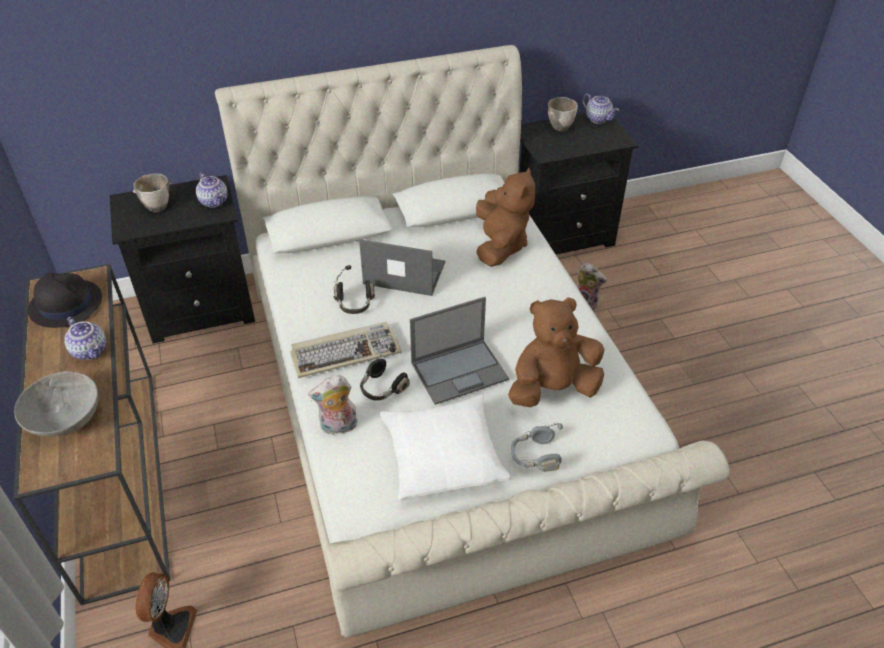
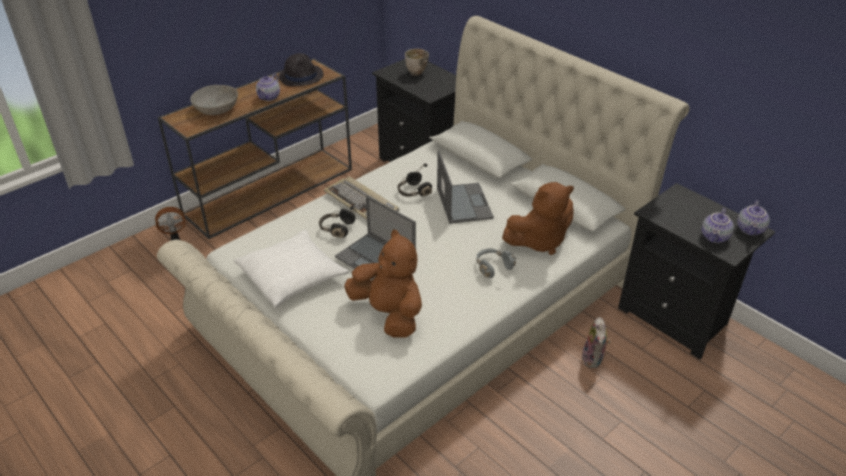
camera: 65 degrees right, 5 degrees down
(214, 201) = (440, 89): teapot -> teapot (715, 237)
(338, 427) = (293, 223): plush toy -> none
(535, 456) = (313, 321): grey headphones -> grey headphones (492, 267)
(561, 127) = (707, 211): bowl -> none

